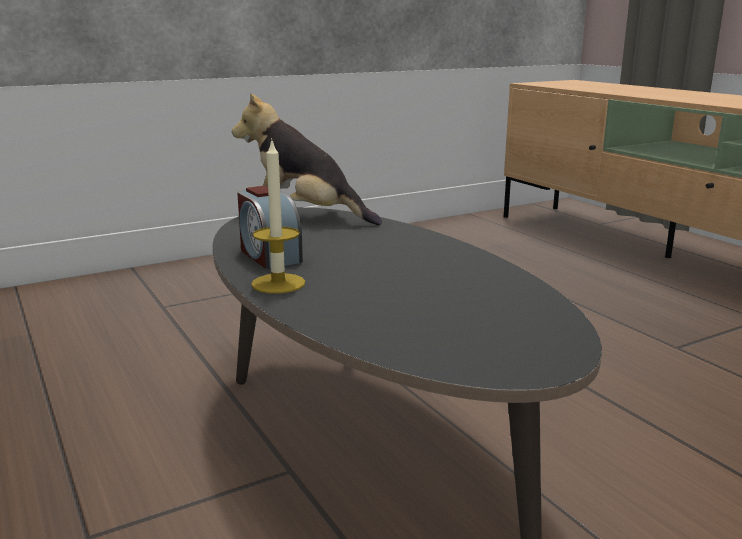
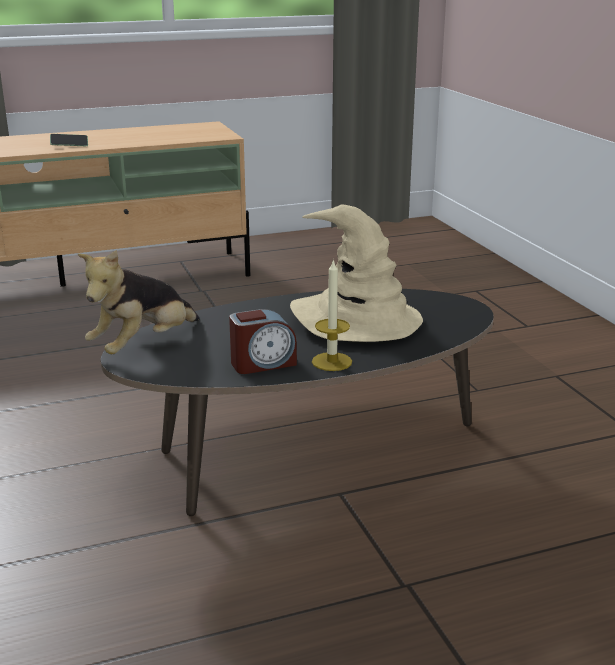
camera: 80 degrees left, 5 degrees up
(425, 288) = (356, 319): none -> beige hat
(695, 99) = (69, 145): none -> phone

